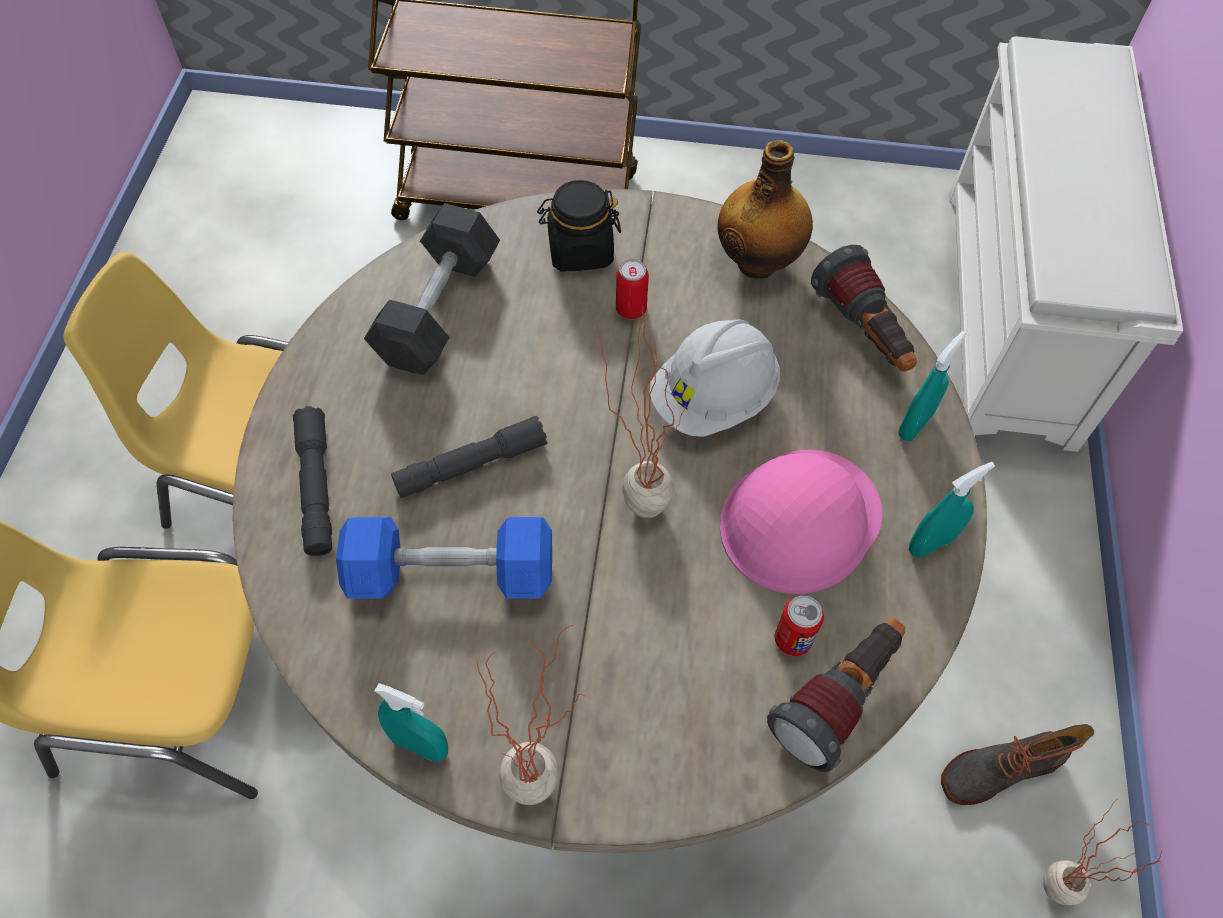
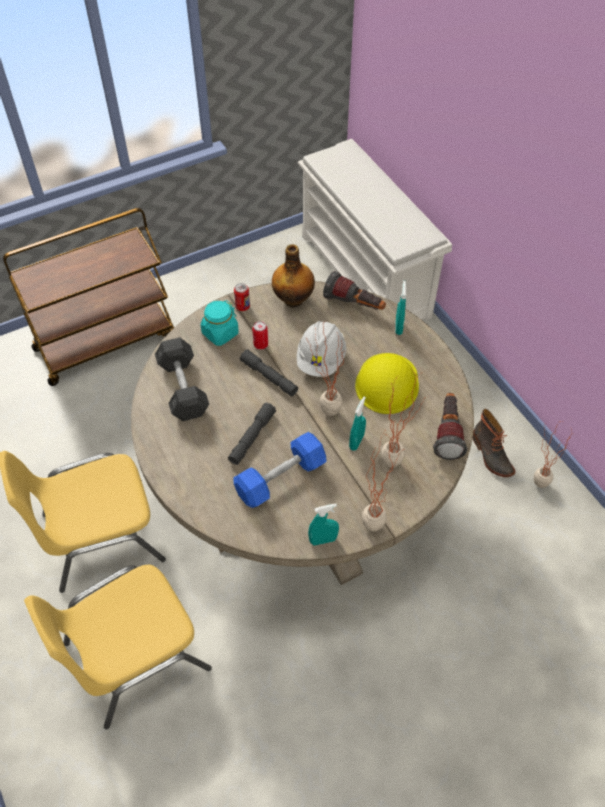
camera: 35 degrees left, 5 degrees down
(316, 487) = (199, 482): grey flashlight -> grey flashlight (269, 377)
(580, 250) = (220, 333): black jar -> turquoise jar
(690, 688) = (398, 461): none -> potted plant
(792, 639) = (417, 424): can -> can (242, 307)
(799, 520) = (387, 383): pink hard hat -> yellow hard hat
(931, 543) = (436, 364): turquoise spray bottle -> turquoise spray bottle (356, 441)
(998, 769) = (491, 455): boot -> boot turned 60 degrees counterclockwise

